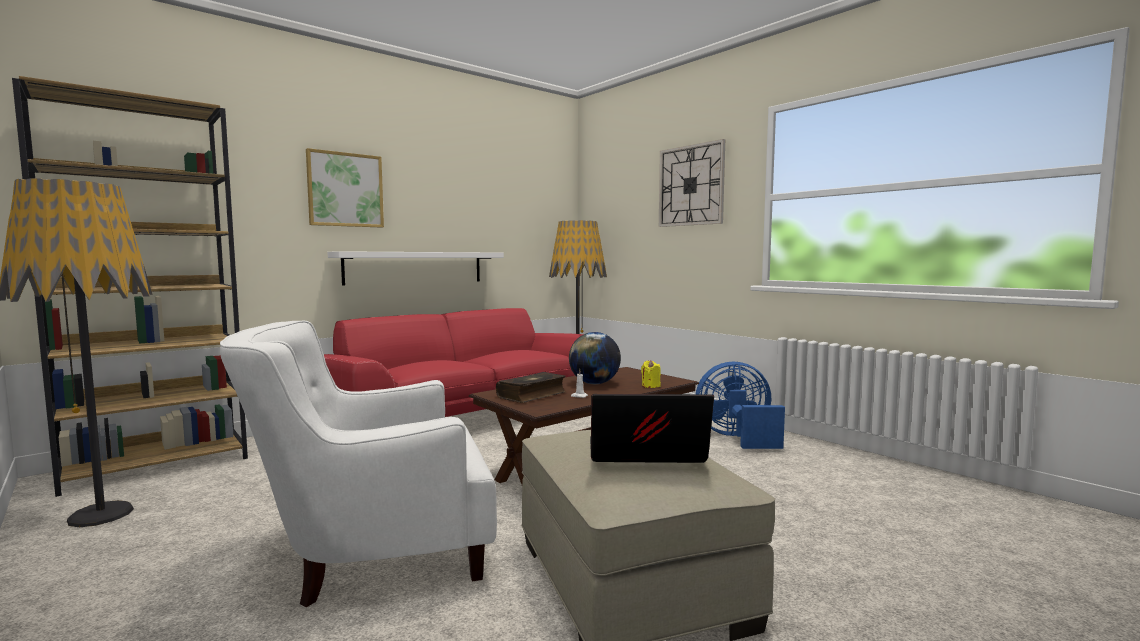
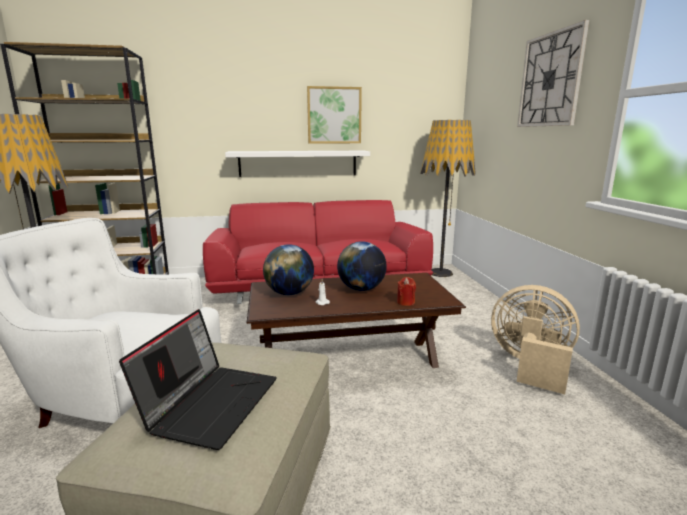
camera: 30 degrees right, 10 degrees up
(345, 190) = (240, 102): picture -> picture (334, 115)
(532, 395) = (289, 293): book -> globe
(644, 455) = (210, 402): laptop -> laptop turned 75 degrees clockwise
(650, 386) = (406, 302): yellow candle -> red candle
(737, 438) = (530, 365): blue fan -> beige fan

